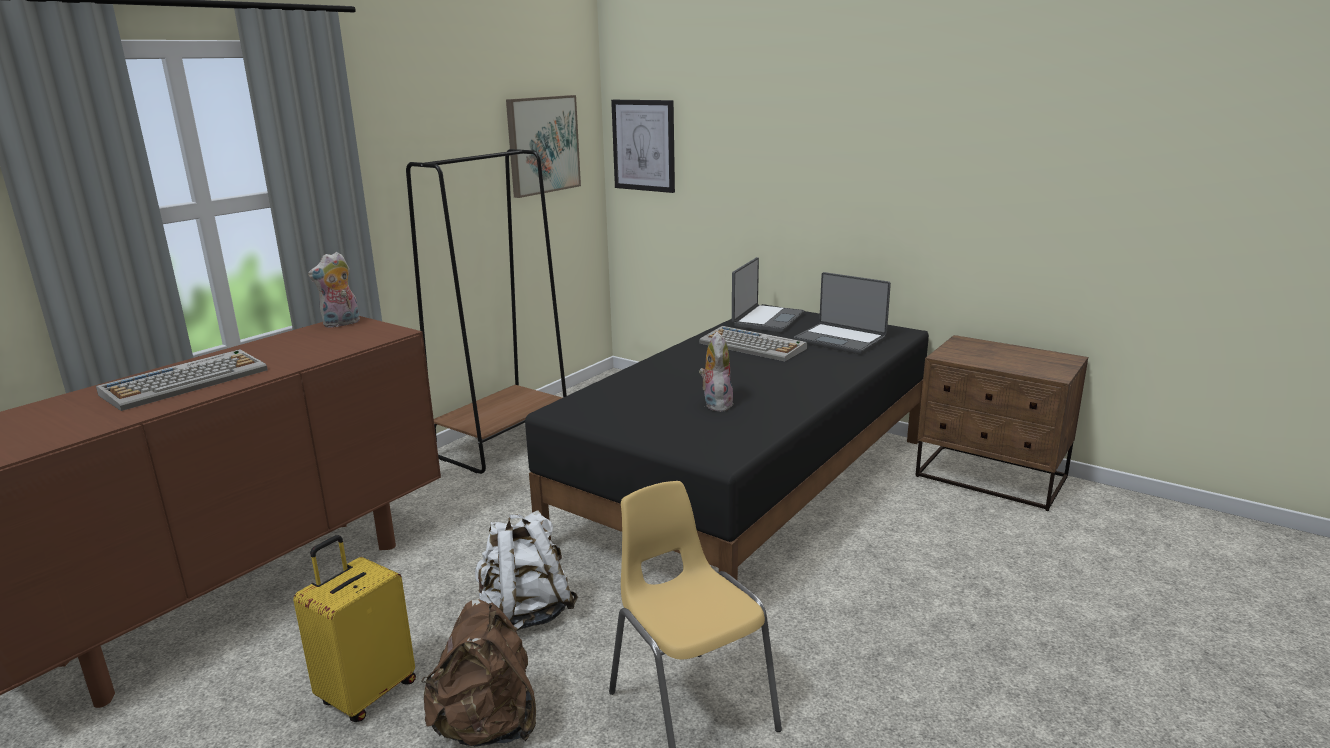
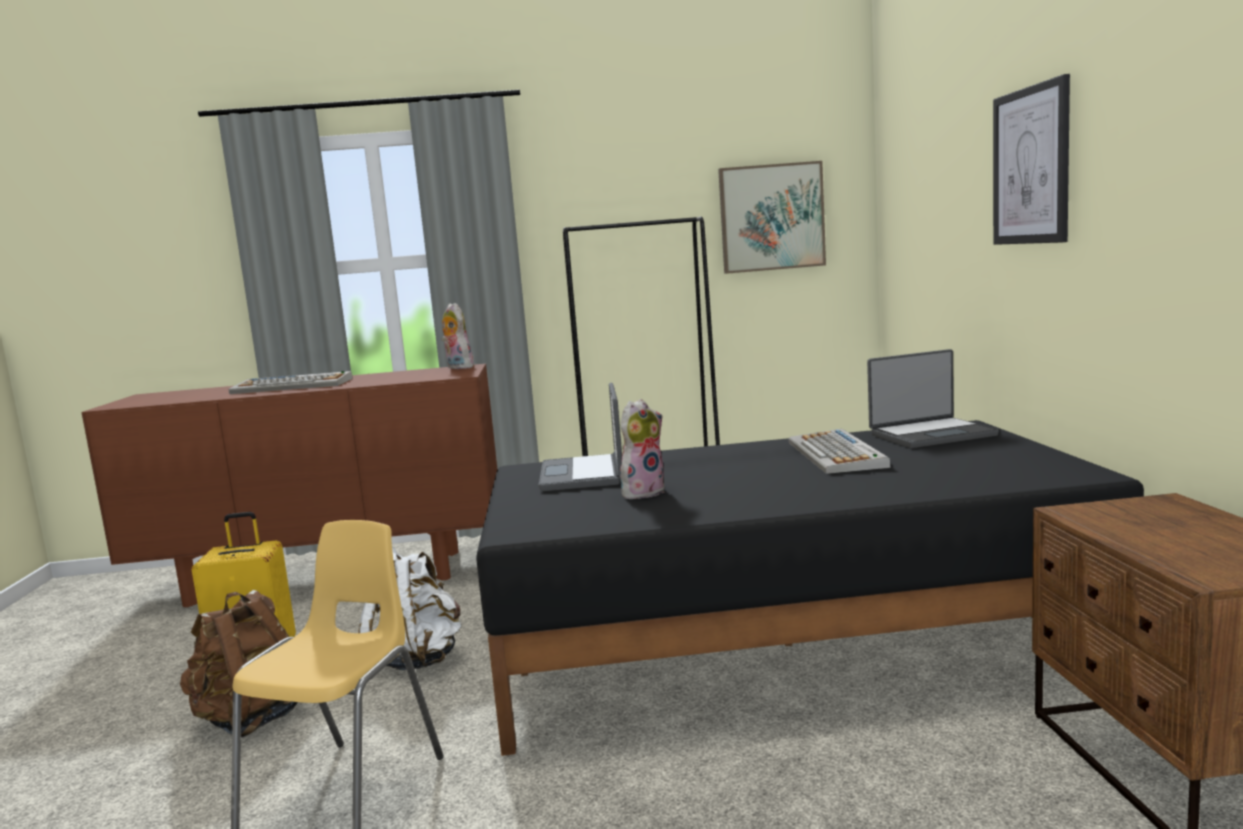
camera: 50 degrees right, 10 degrees down
(341, 324) = (457, 368): plush toy -> plush toy turned 45 degrees clockwise
(644, 145) = (899, 214): picture -> picture (1031, 166)
(840, 340) = (962, 467): laptop -> laptop (584, 474)

